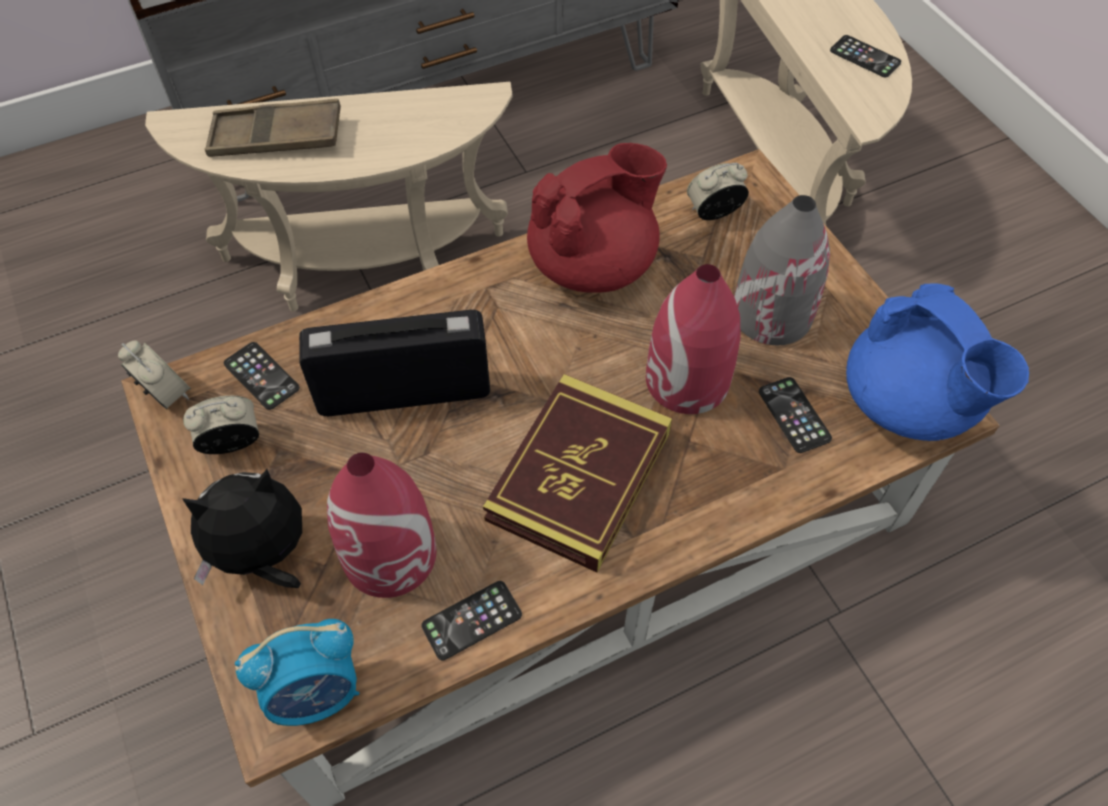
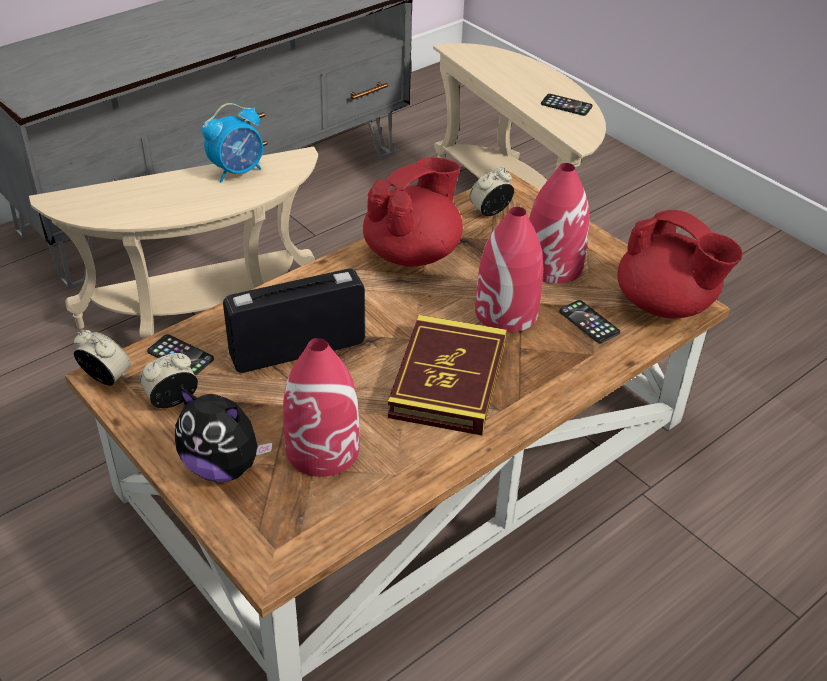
camera: 15 degrees left, 15 degrees down
(263, 556) = (223, 466): plush toy -> plush toy turned 120 degrees counterclockwise
(276, 137) = (143, 200): brown tray -> none
(316, 693) = (297, 543): alarm clock -> alarm clock (237, 171)
(472, 620) = (400, 479): phone -> none
(771, 313) = (552, 265): grey vase -> red vase
(908, 404) = (665, 305): blue teapot -> red teapot

